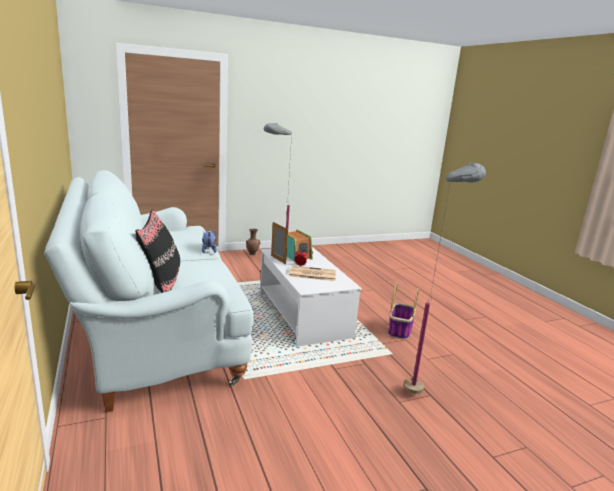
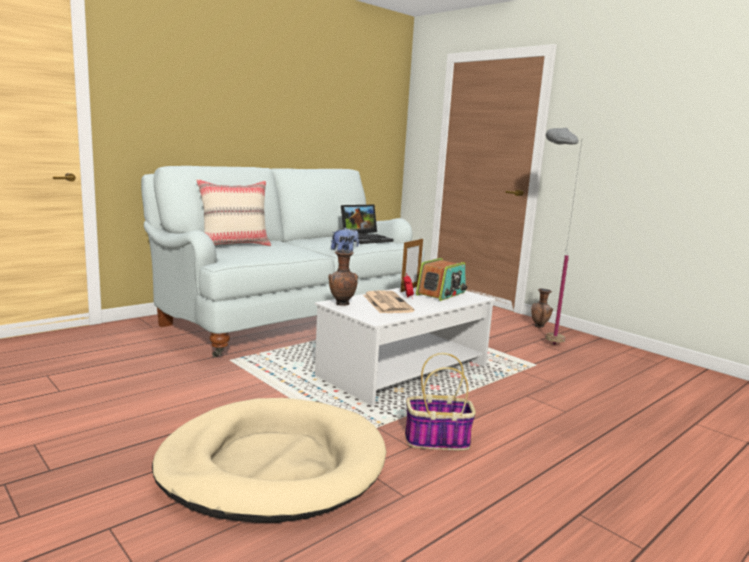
camera: 70 degrees right, 5 degrees down
(161, 284) = (235, 245): black pillow -> beige pillow
(178, 234) = (366, 239): none -> laptop
(310, 287) = (341, 304): none -> brown vase
(423, 387) = (272, 465): grey floor lamp -> beige dog bed

